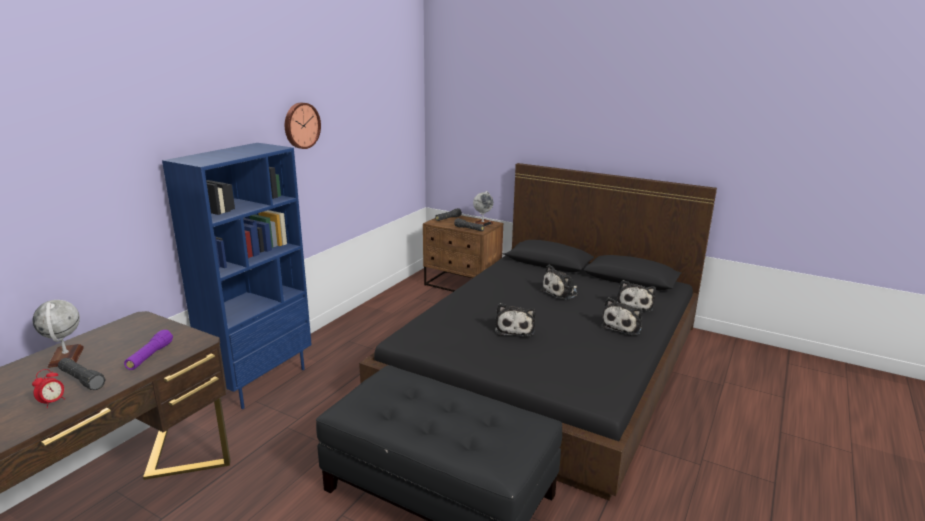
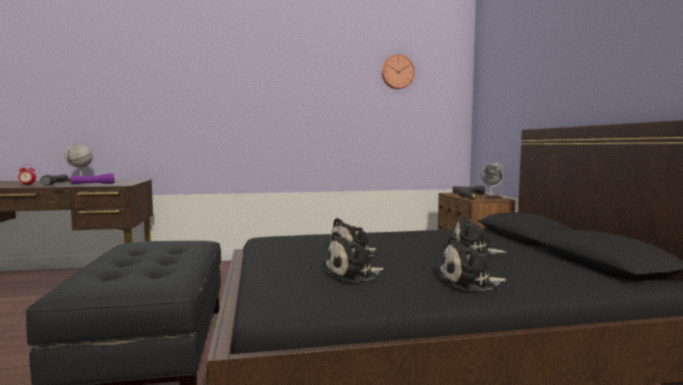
camera: 50 degrees right, 15 degrees down
(261, 381) = (227, 266): blue bookcase -> none
(301, 125) = (310, 85): wall clock -> wall clock (397, 72)
(634, 305) = (540, 277): plush toy -> plush toy (353, 274)

